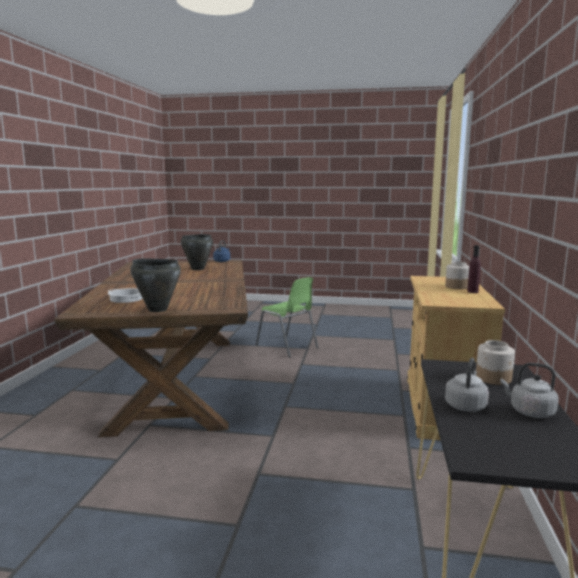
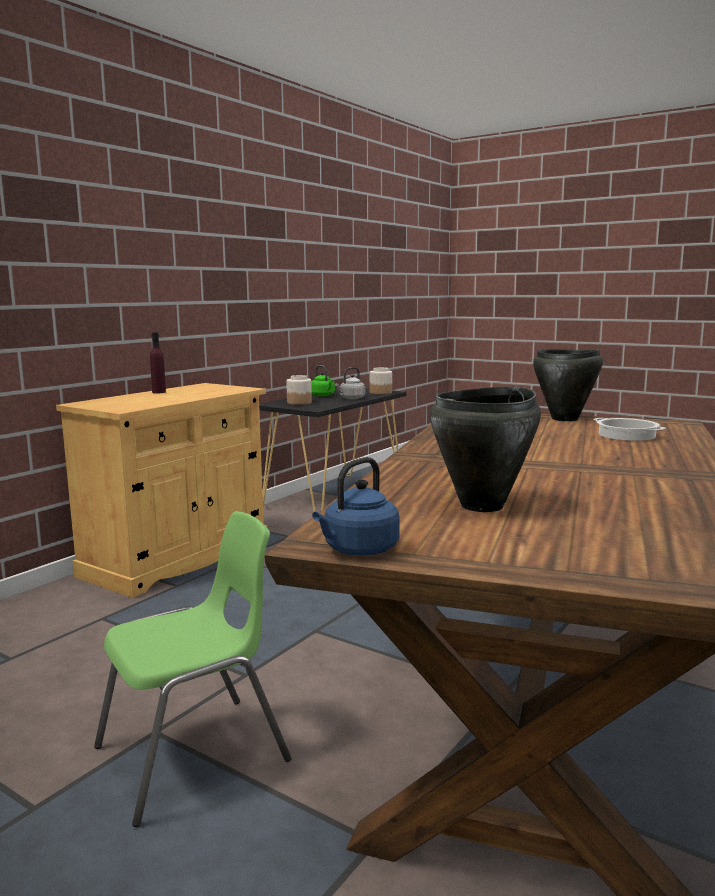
camera: 155 degrees left, 0 degrees up
(287, 347) = (196, 755): green chair -> green chair turned 75 degrees clockwise
(456, 287) = (147, 397): jar -> jar (381, 392)
(529, 412) = (323, 395): grey kettle -> green kettle

